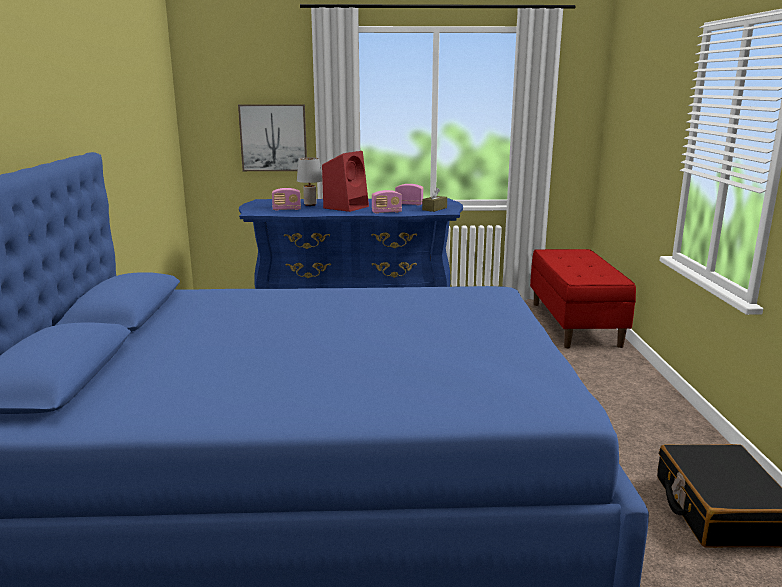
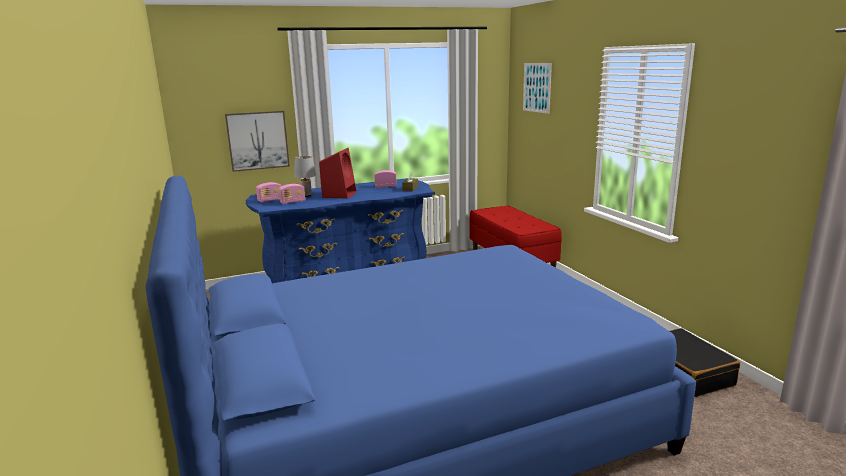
camera: 20 degrees left, 0 degrees up
(386, 212) = (378, 196): radio -> radio (270, 200)
(632, 88) = (536, 87): none -> picture

